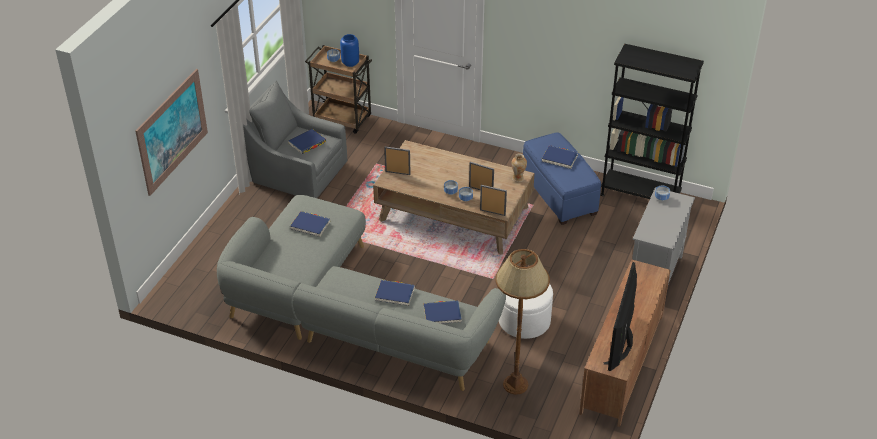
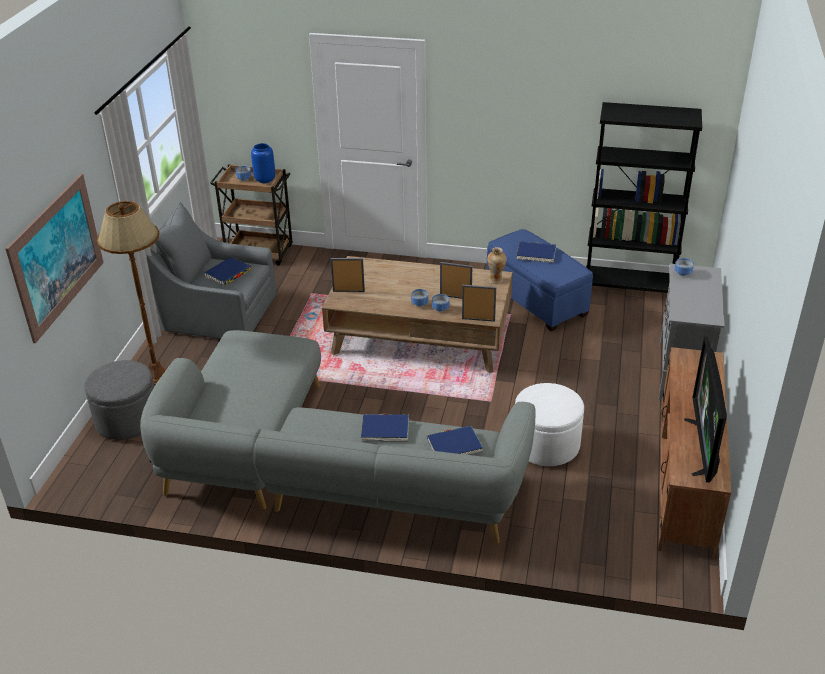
camera: 10 degrees left, 5 degrees down
(213, 254) = (127, 420): none -> grey ottoman
(310, 225) = (254, 362): blue book -> none
(515, 384) = (562, 525): brown floor lamp -> brown floor lamp (156, 376)

